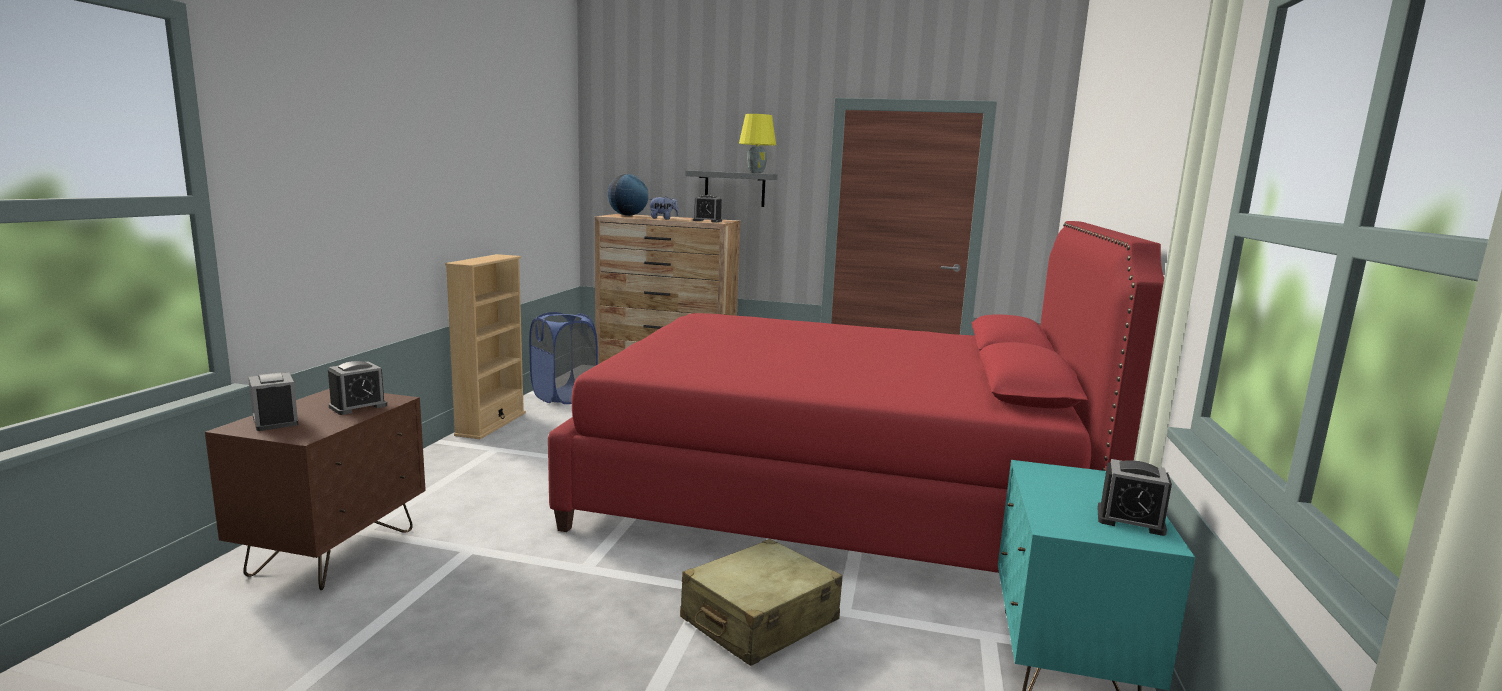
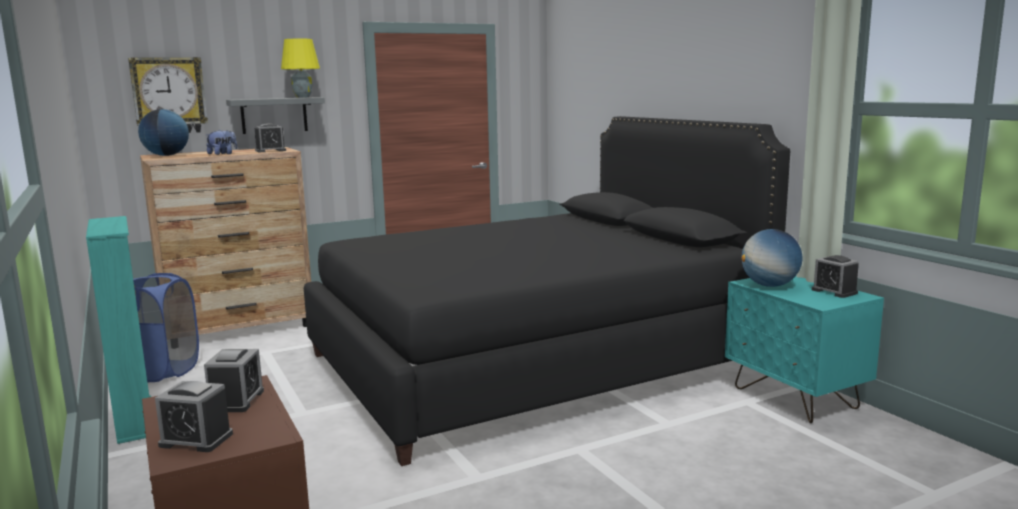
camera: 40 degrees left, 0 degrees up
(491, 424) = (135, 419): beige bookcase -> turquoise bookcase
(649, 163) = (169, 95): none -> wall clock
(759, 620) = (639, 450): beige suitcase -> none
(833, 492) = (532, 362): red bed -> black bed
(1053, 481) = (769, 285): none -> globe
(1130, 520) = (834, 291): alarm clock -> alarm clock turned 75 degrees clockwise

